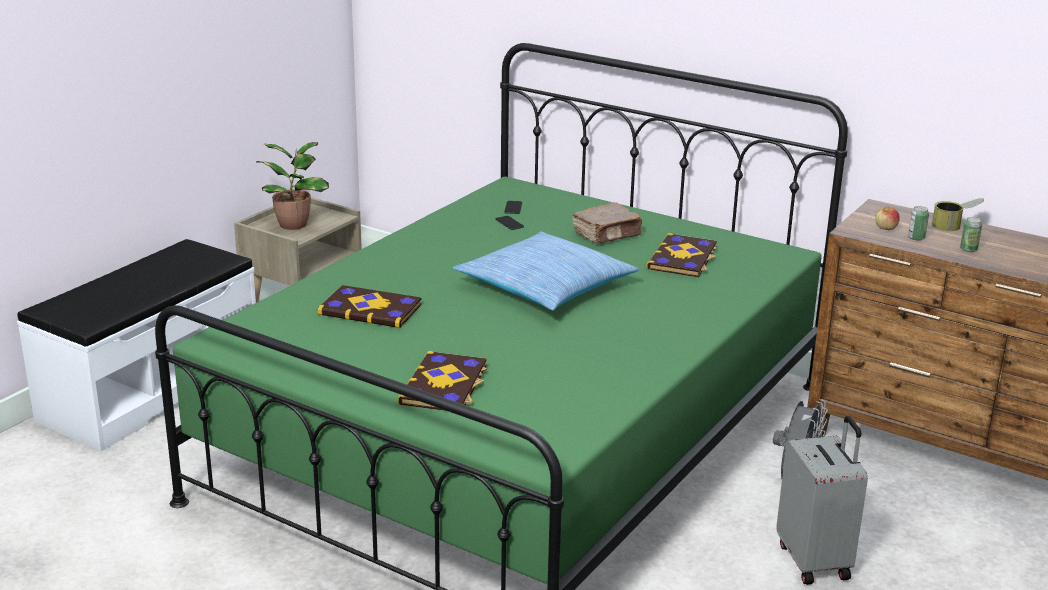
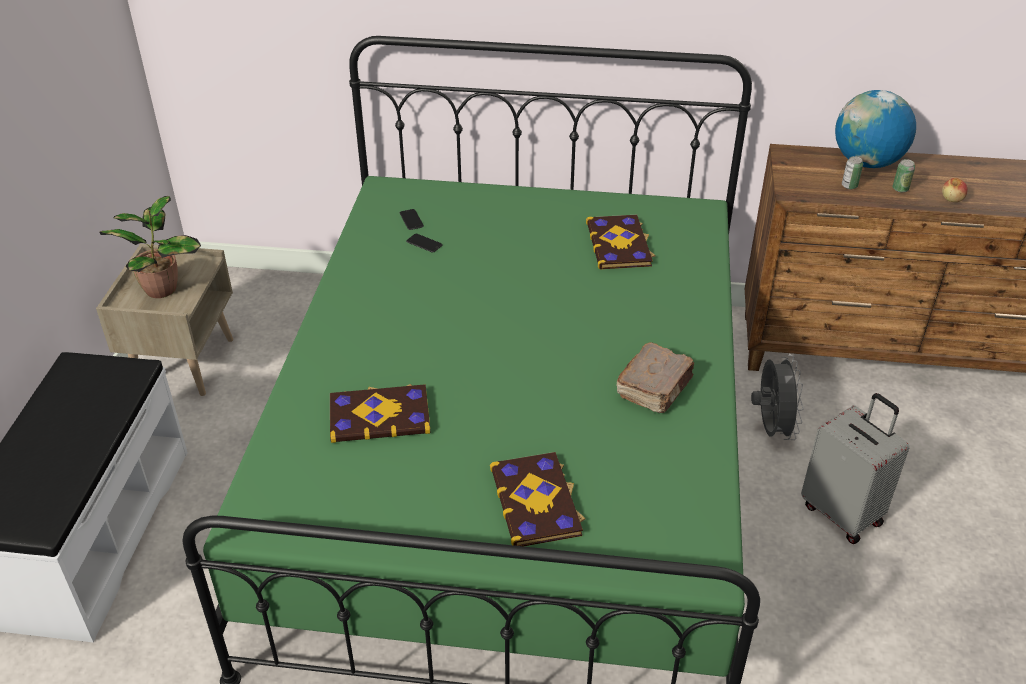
camera: 25 degrees left, 15 degrees up
(545, 286) = (525, 323): pillow -> none
(607, 234) = (528, 232): brown book -> brown book (655, 388)
(886, 228) = (815, 180): apple -> apple (952, 199)
(954, 227) = (866, 162): can -> globe

